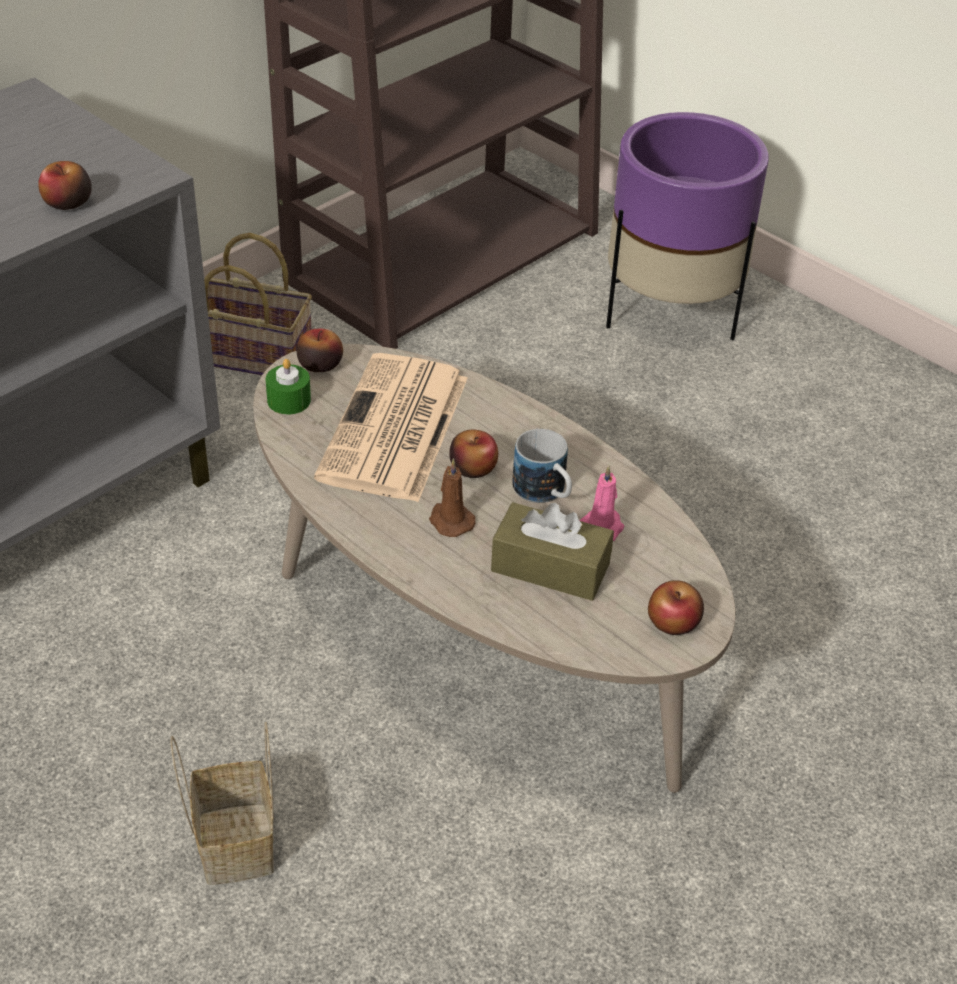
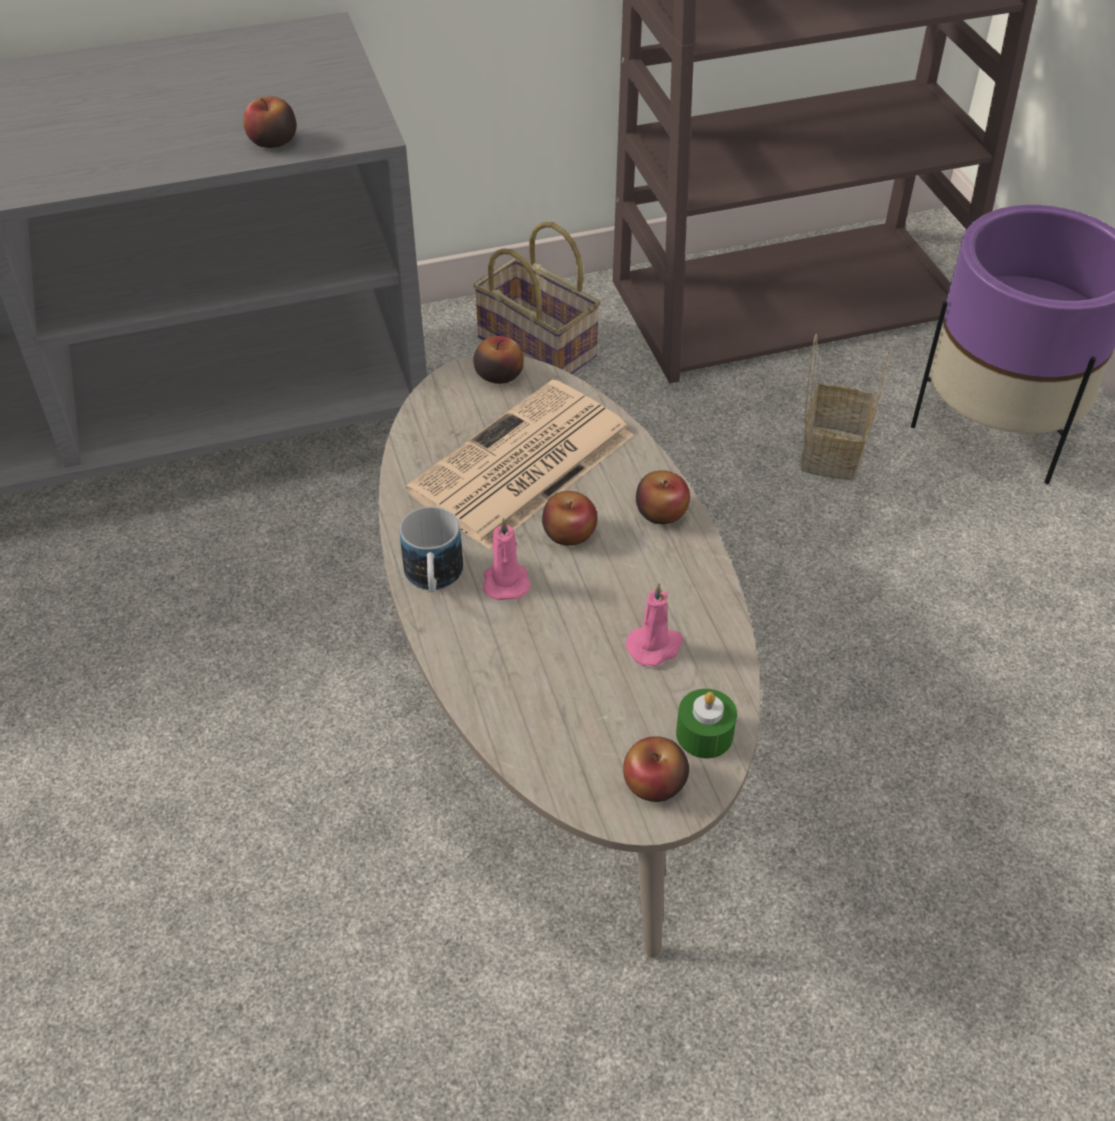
camera: 30 degrees right, 5 degrees up
(233, 841) = (211, 813): basket -> basket (831, 451)
(289, 400) = (443, 401): green candle -> green candle (704, 734)
(450, 520) = (505, 580): brown candle -> pink candle
(533, 428) = (661, 512): none -> apple
(545, 493) = (622, 587): mug -> mug (433, 580)
(550, 567) = (569, 669): brown tissue box -> none

